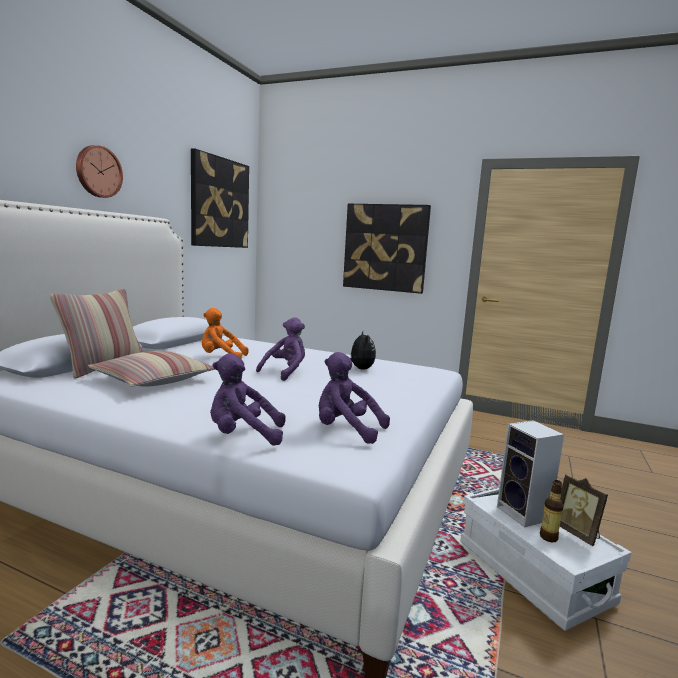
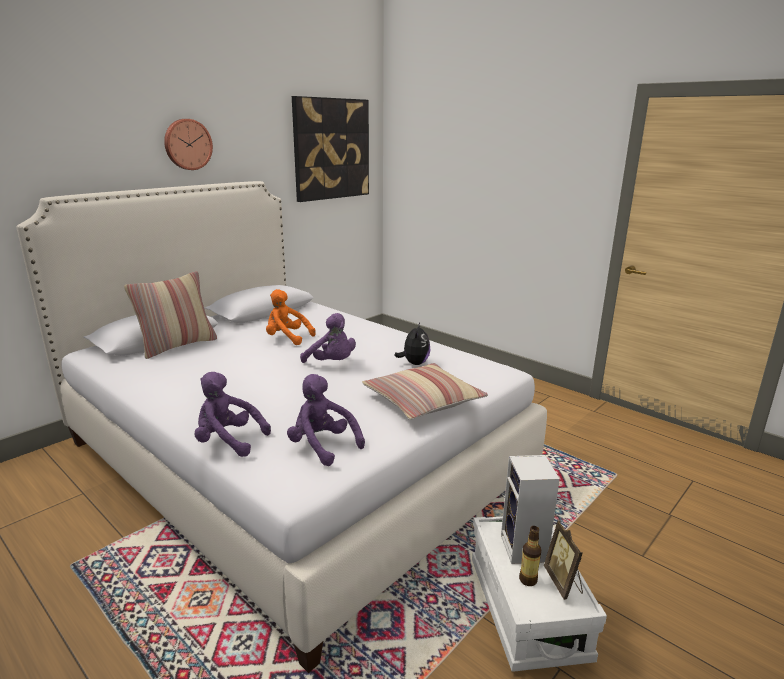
camera: 20 degrees right, 10 degrees up
(153, 380) = (206, 366): pillow -> pillow (423, 401)
(285, 372) = (332, 363): purple plush toy -> purple plush toy turned 75 degrees clockwise
(385, 247) = (516, 197): picture -> none

